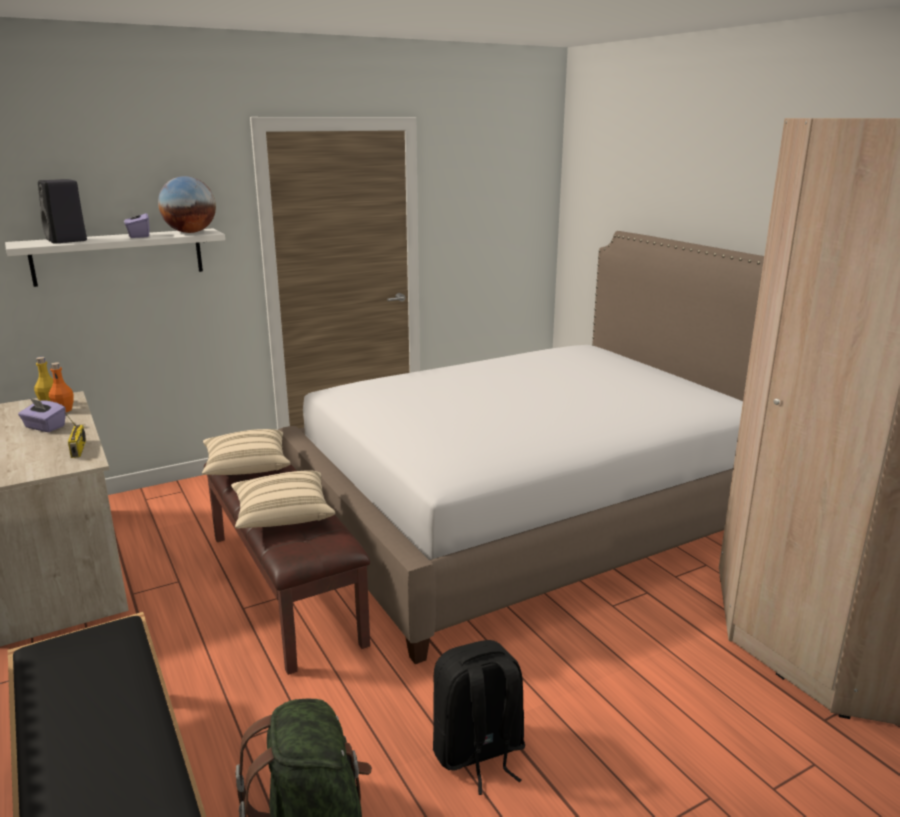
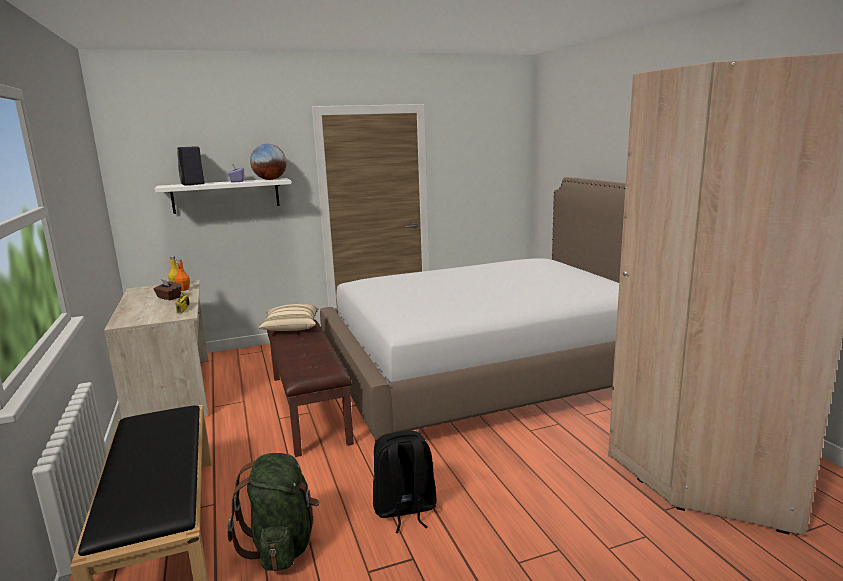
camera: 10 degrees right, 5 degrees down
(44, 427) = (168, 298): purple tissue box -> brown tissue box
(282, 516) = (302, 354): beige pillow -> none

